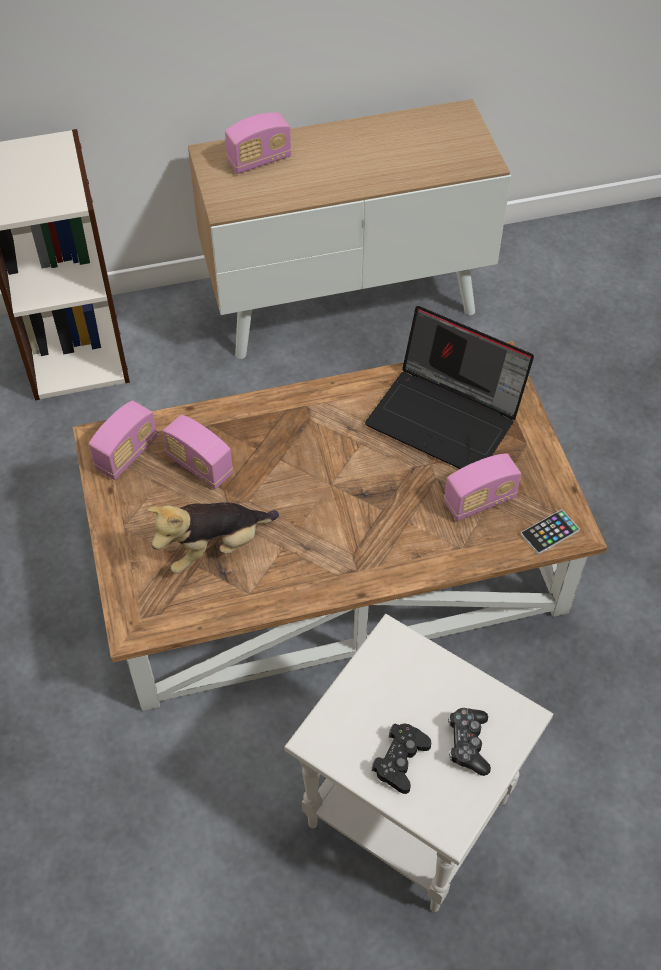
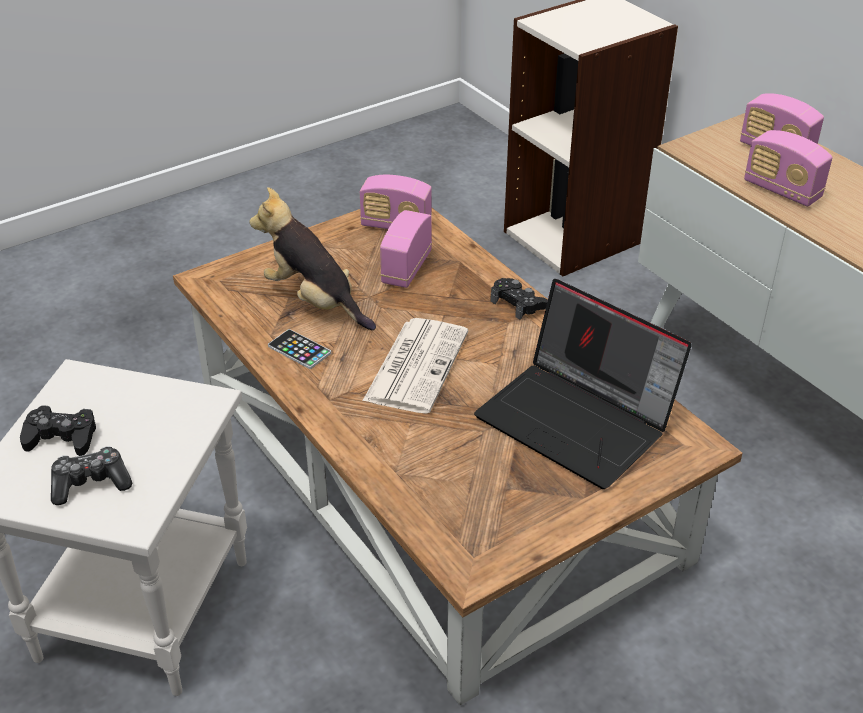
camera: 70 degrees right, 15 degrees down
(289, 405) = (518, 304): none -> black game controller
(338, 498) = (416, 365): none -> newspaper
(446, 417) = (578, 420): laptop -> laptop turned 60 degrees counterclockwise
(479, 501) = (470, 473): radio -> radio (782, 190)
(549, 532) = (456, 546): phone -> phone (299, 350)

